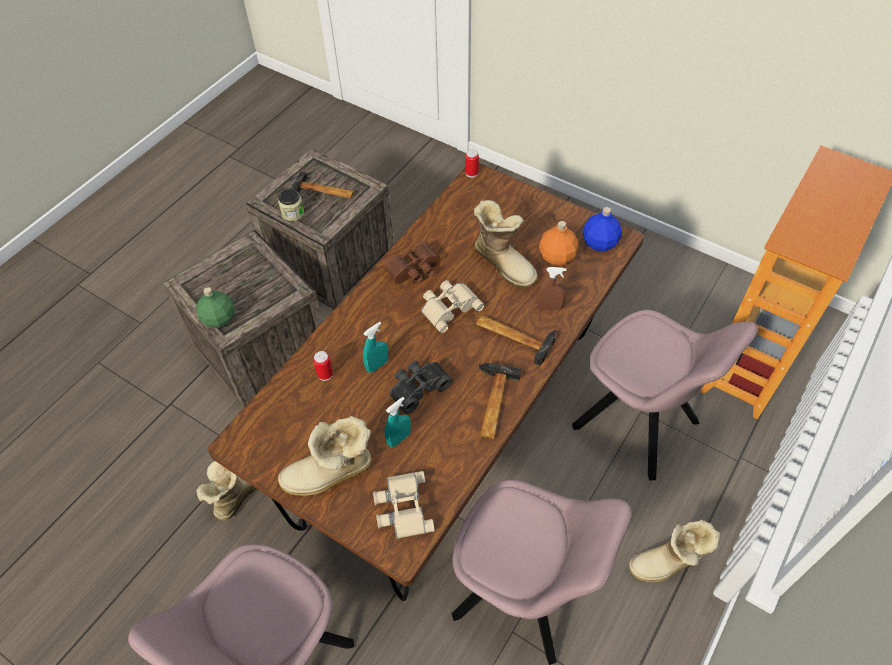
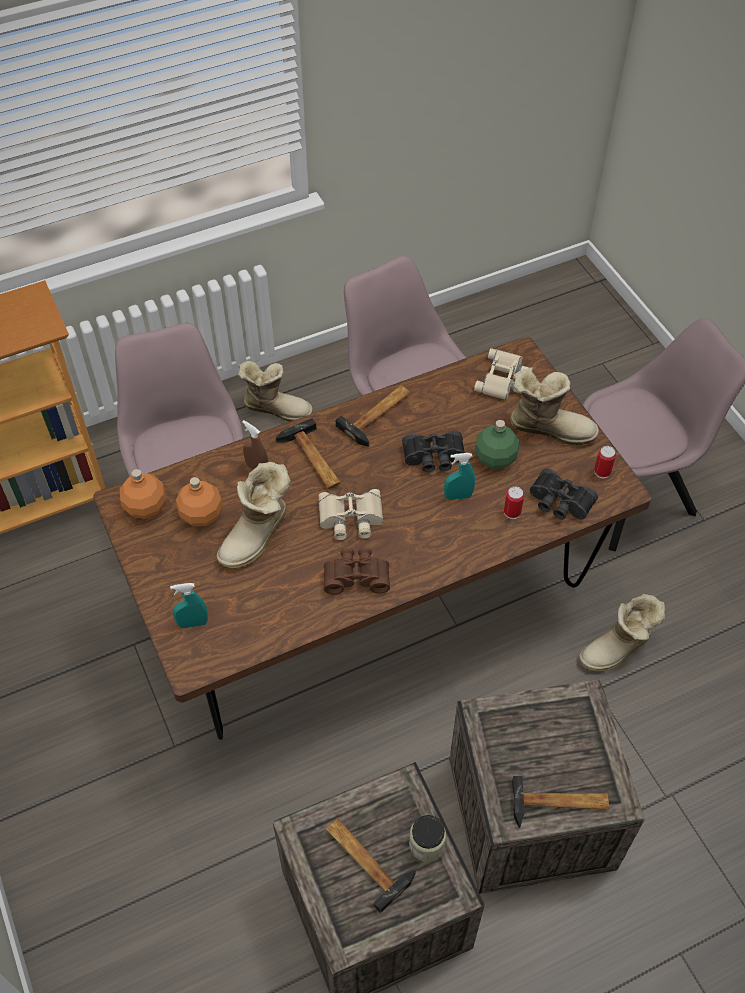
camera: 150 degrees left, 0 degrees up
(219, 318) = (586, 722): green bottle -> green bottle (494, 458)
(220, 265) = (560, 805): none -> hammer
(289, 402) = (559, 503): none -> black binoculars
(399, 439) = (477, 426): turquoise spray bottle -> turquoise spray bottle (193, 623)
(471, 173) = (194, 675): can -> can (602, 472)
(504, 263) = (258, 536): boot -> boot turned 135 degrees counterclockwise
(600, 243) = (146, 506): blue bottle -> orange bottle

